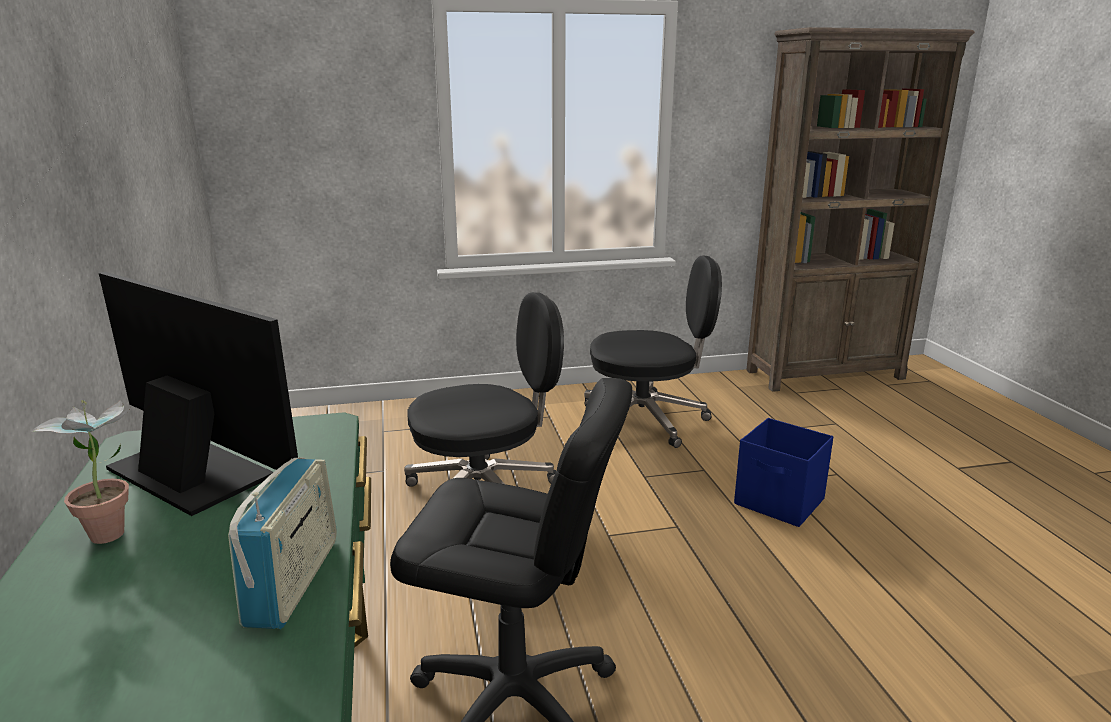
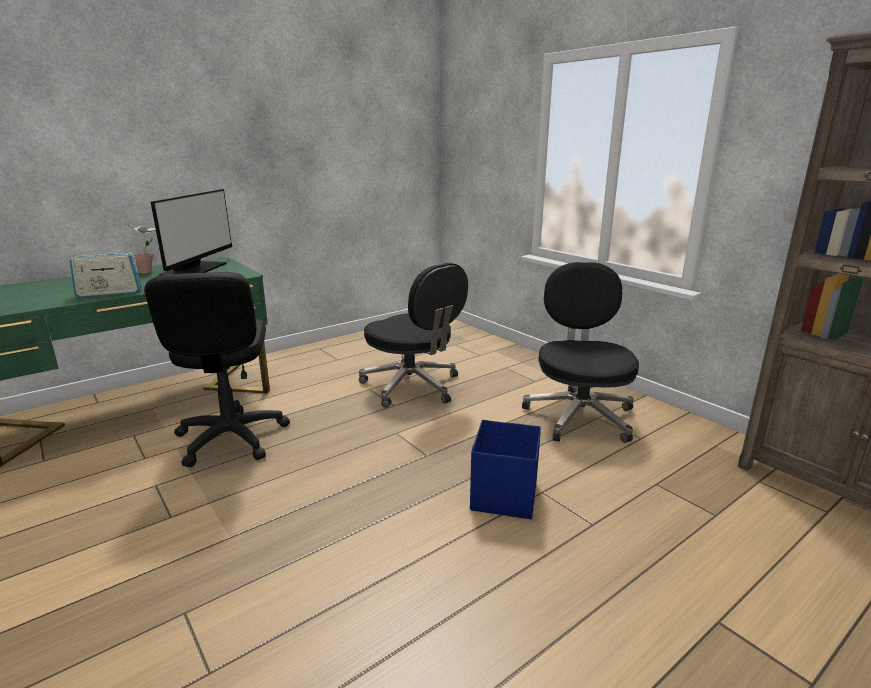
camera: 65 degrees right, 0 degrees up
(646, 420) = (579, 415): black office chair -> black office chair turned 150 degrees counterclockwise

